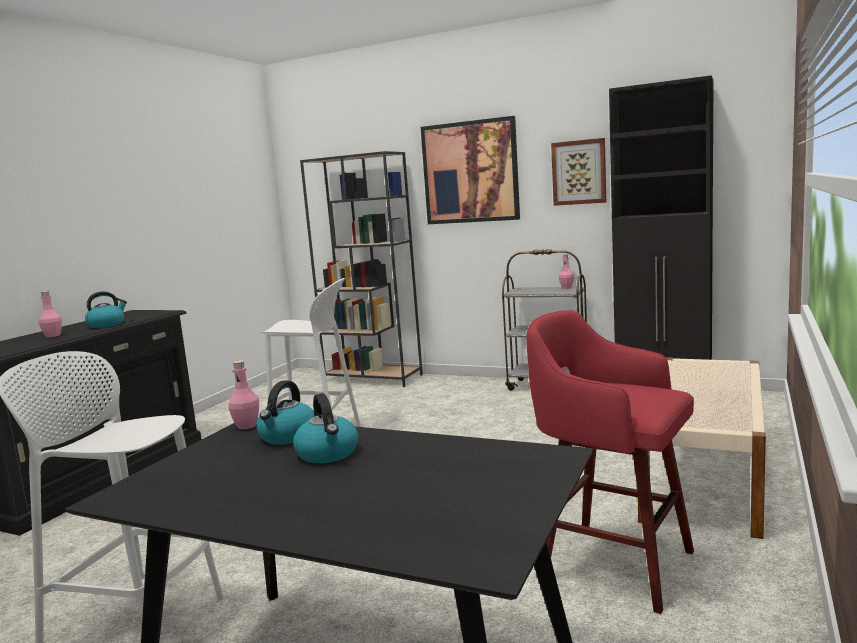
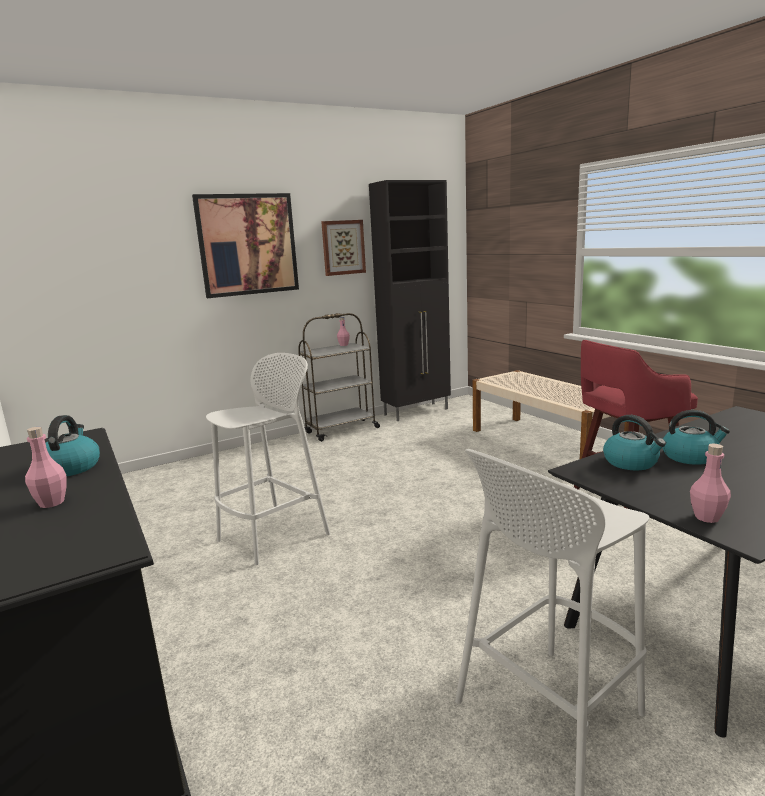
camera: 55 degrees left, 5 degrees up
(247, 426) = (581, 472): pink bottle -> pink bottle (707, 517)
(374, 378) = (166, 473): bookcase -> none

